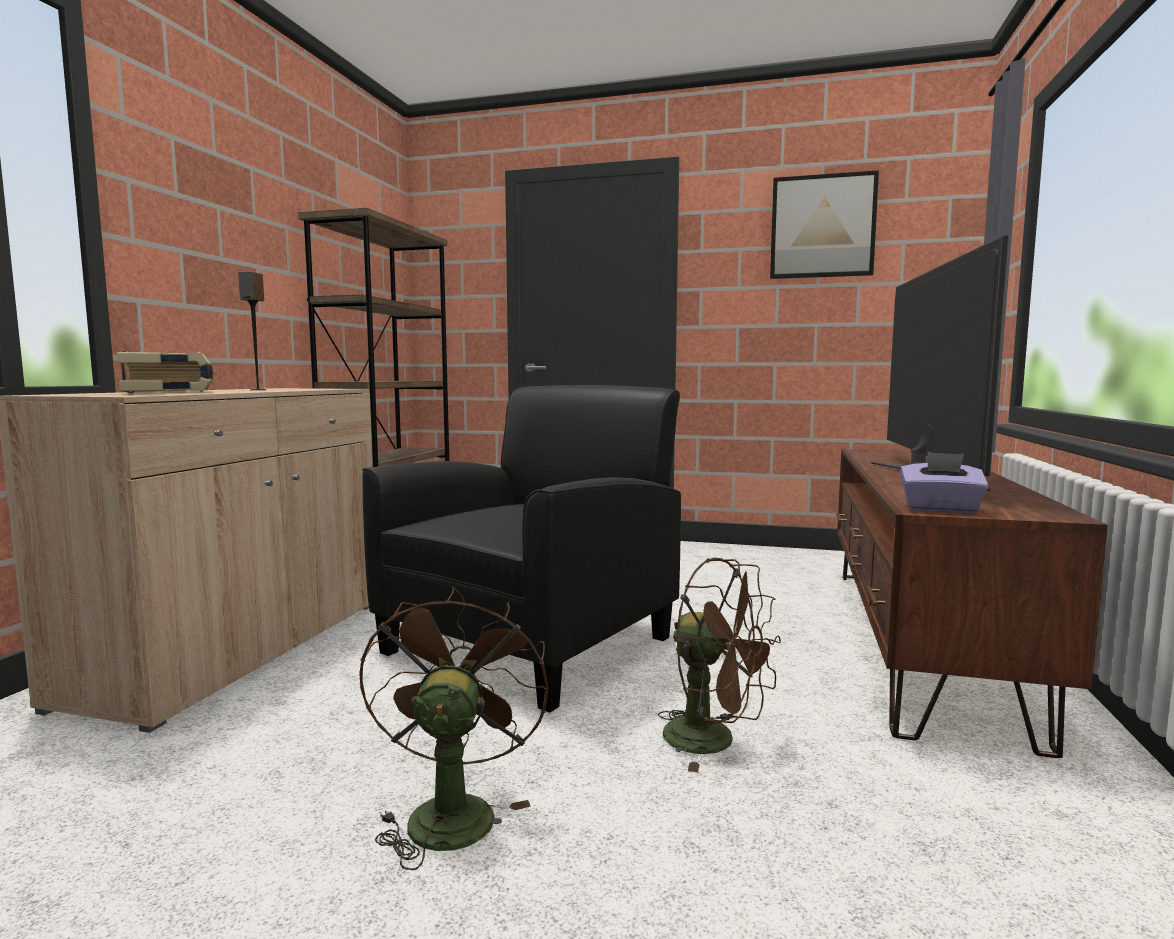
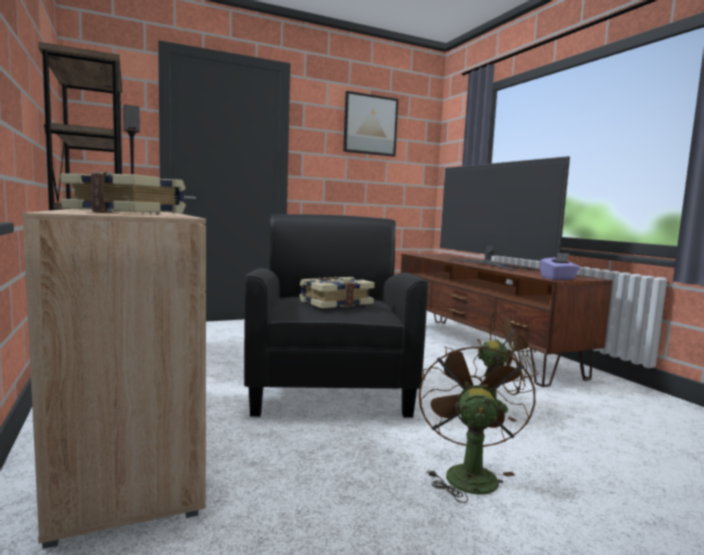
camera: 40 degrees left, 0 degrees up
(451, 811) = (467, 473): brown fan -> brown fan turned 45 degrees clockwise
(508, 517) = (335, 303): none -> book

